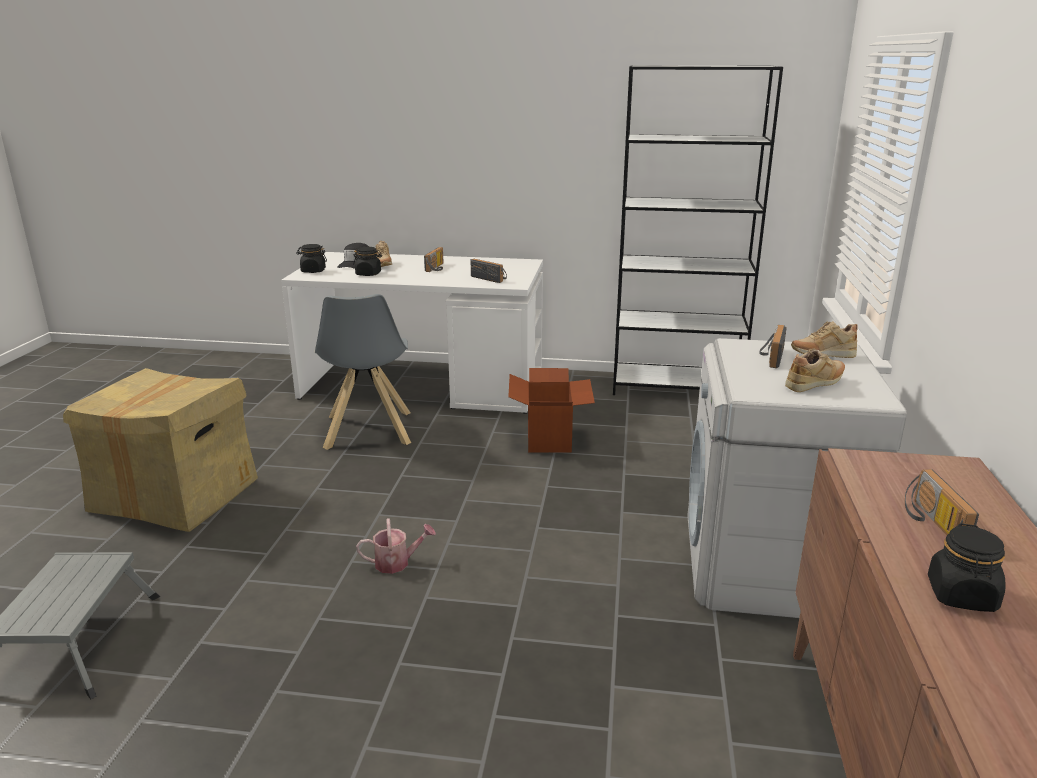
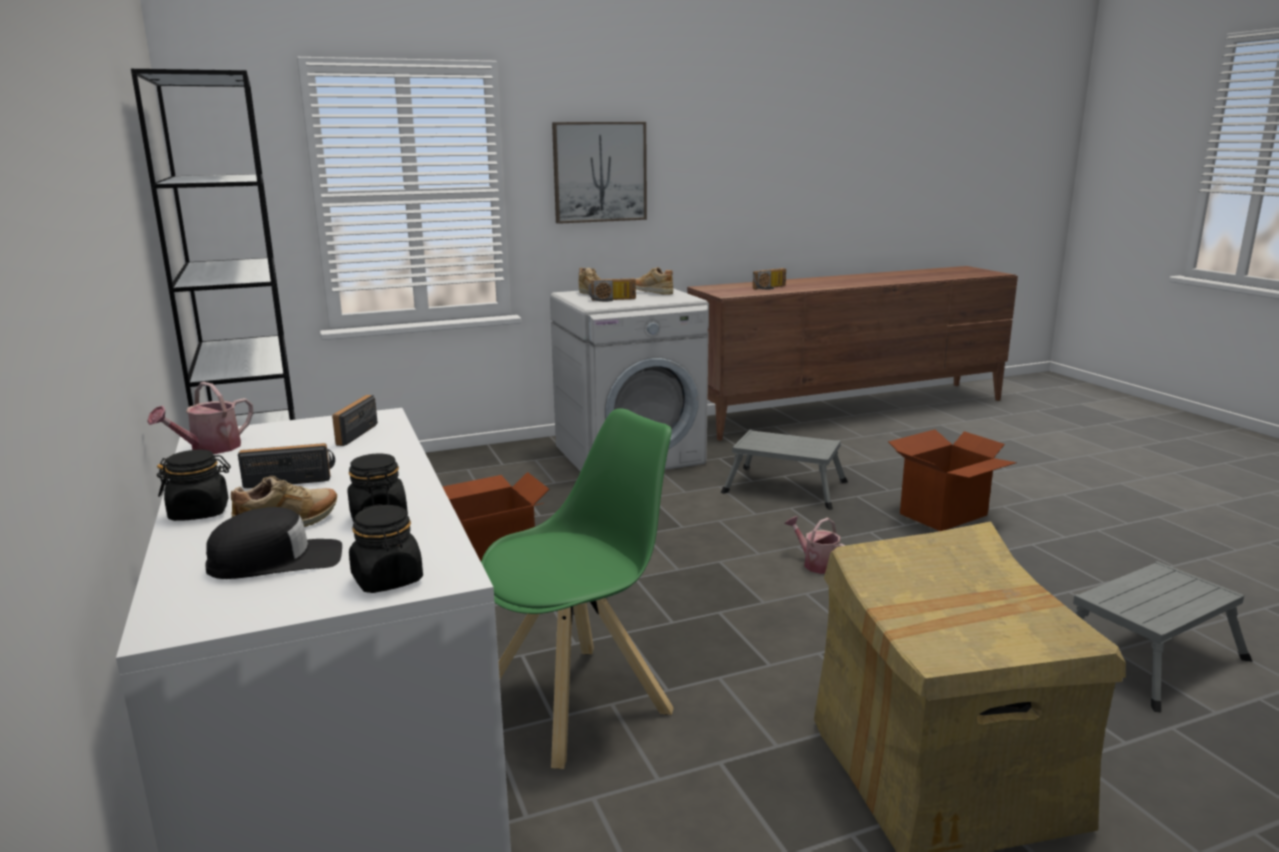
camera: 120 degrees left, 5 degrees down
(368, 432) = (580, 701): grey chair -> green chair
(384, 714) = (944, 515): none -> cardboard box
(504, 261) = (209, 449): none -> watering can
(575, 630) = (785, 487): none -> grey step ladder
(961, 595) = (820, 285): black jar -> black jar (200, 512)
(969, 210) = (599, 172): none -> picture

